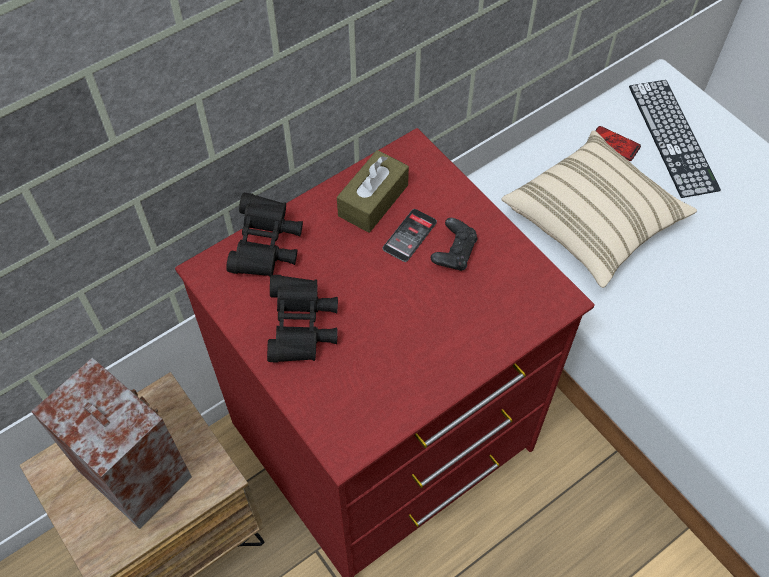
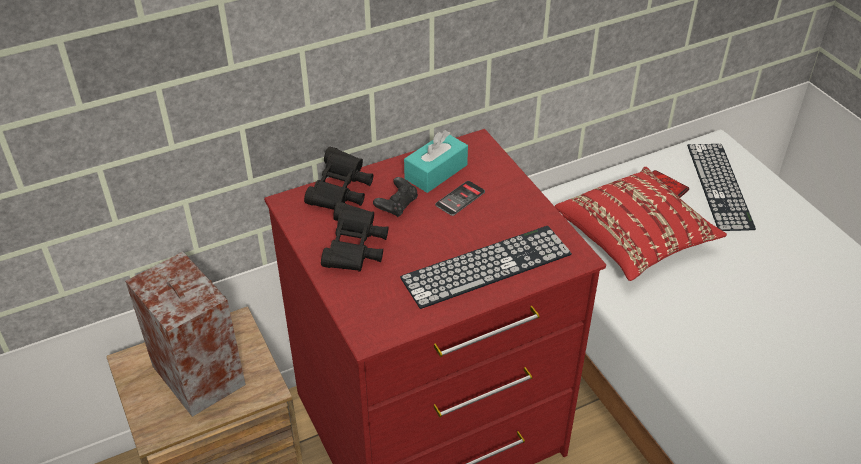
camera: 10 degrees right, 15 degrees down
(373, 200) = (436, 172): brown tissue box -> turquoise tissue box
(454, 253) = (494, 214): black game controller -> black game controller (397, 205)
(459, 328) = (486, 266): none -> keyboard
(592, 222) = (634, 239): beige pillow -> red pillow

